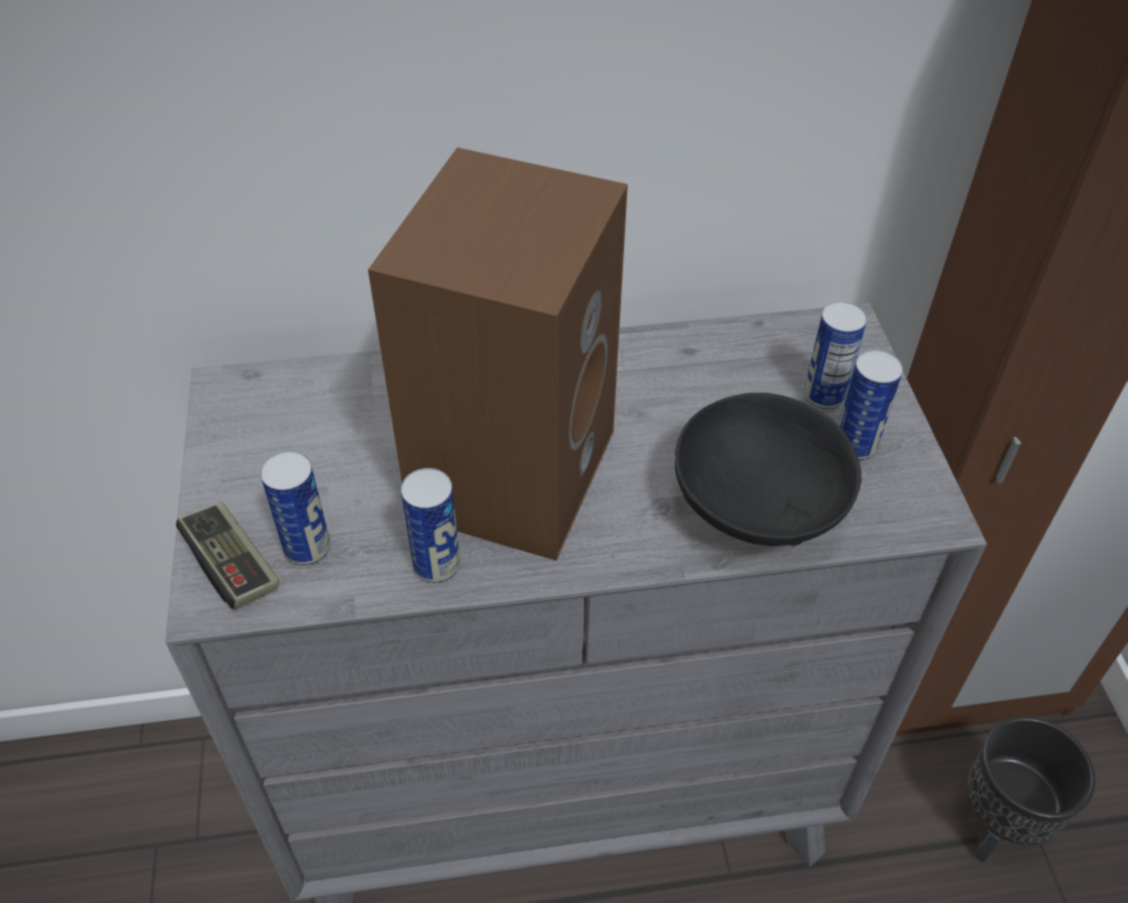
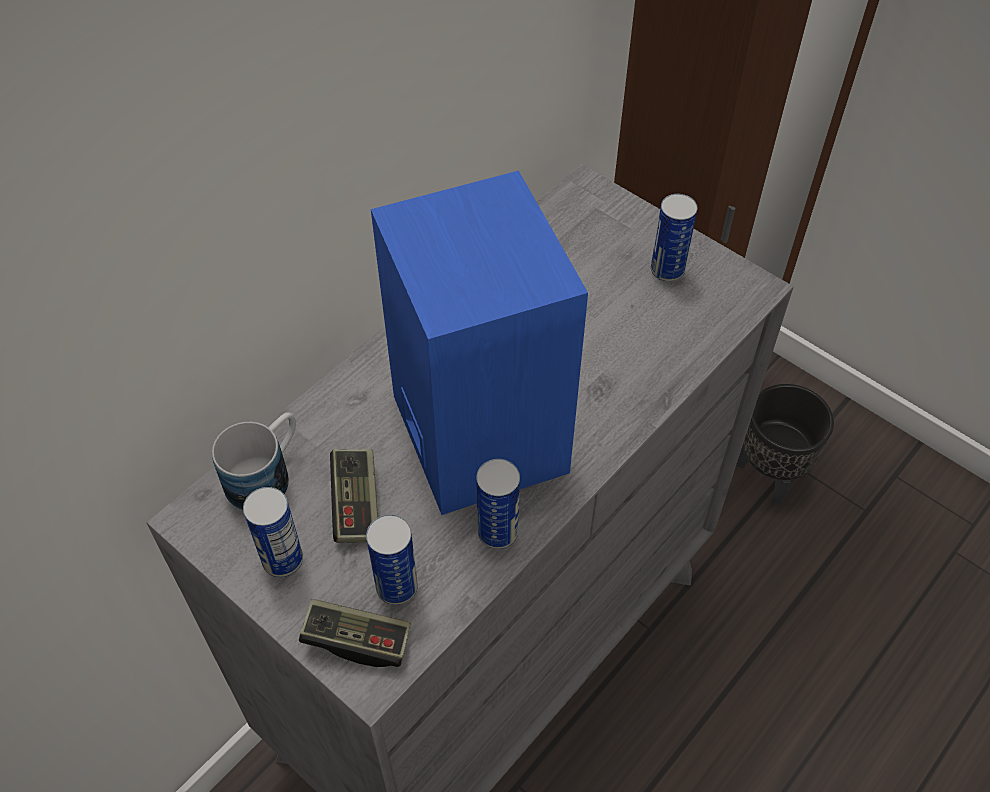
camera: 40 degrees left, 5 degrees up
(312, 391) = (268, 474): none -> mug
(350, 460) = (356, 504): none -> game controller
(511, 468) = (474, 431): brown speaker -> blue speaker
(754, 508) = (651, 353): black bowl -> none
(823, 396) = (617, 248): can -> can (282, 560)

